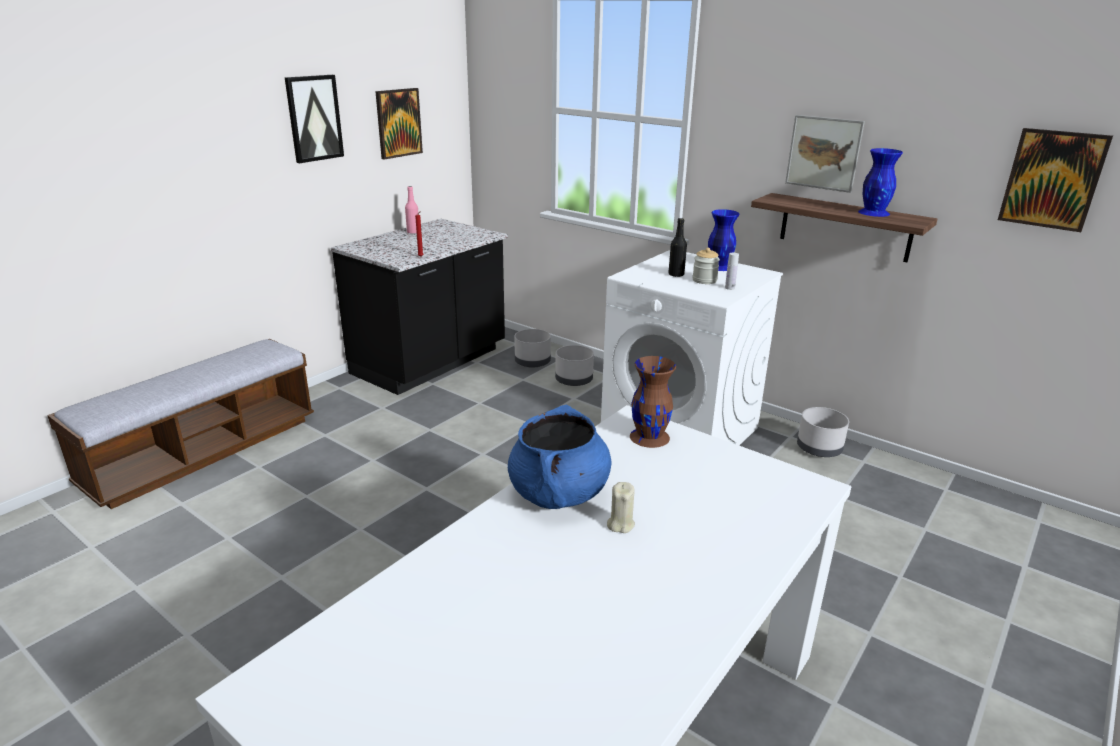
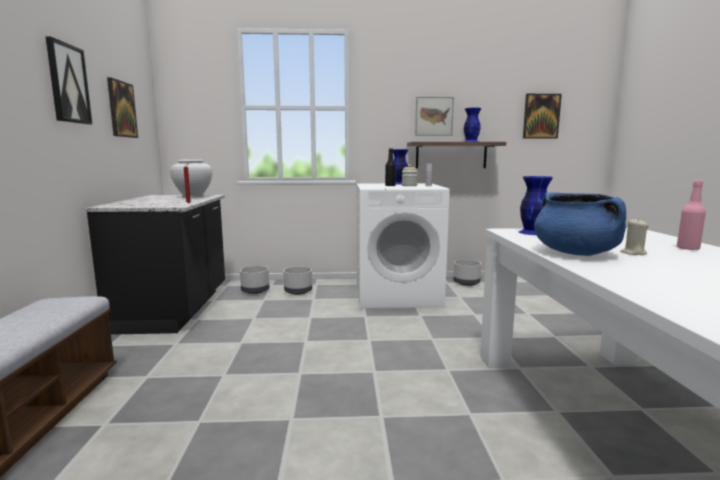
camera: 40 degrees left, 15 degrees down
(413, 232) = (146, 199): pink bottle -> pink bottle (688, 248)
(463, 235) = (193, 196): none -> white vase
(649, 436) = (532, 232): brown vase -> blue vase

